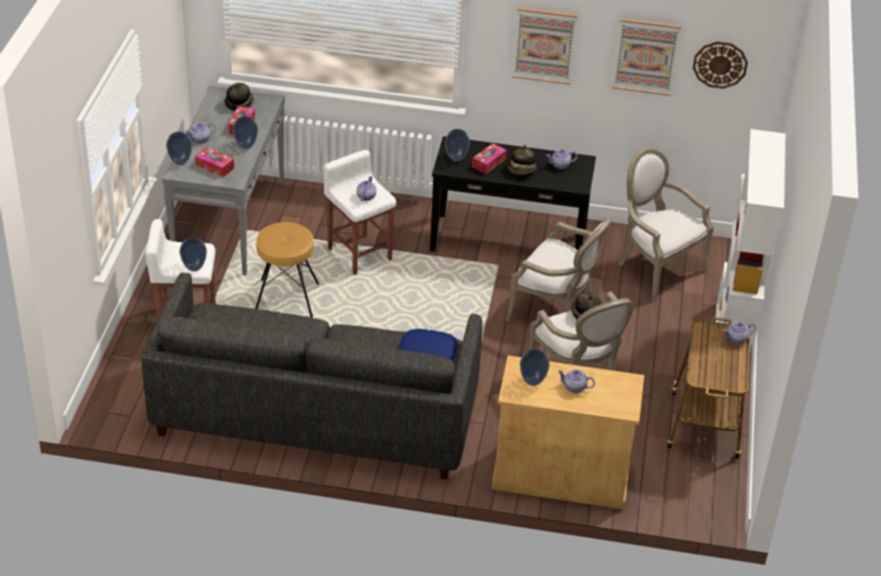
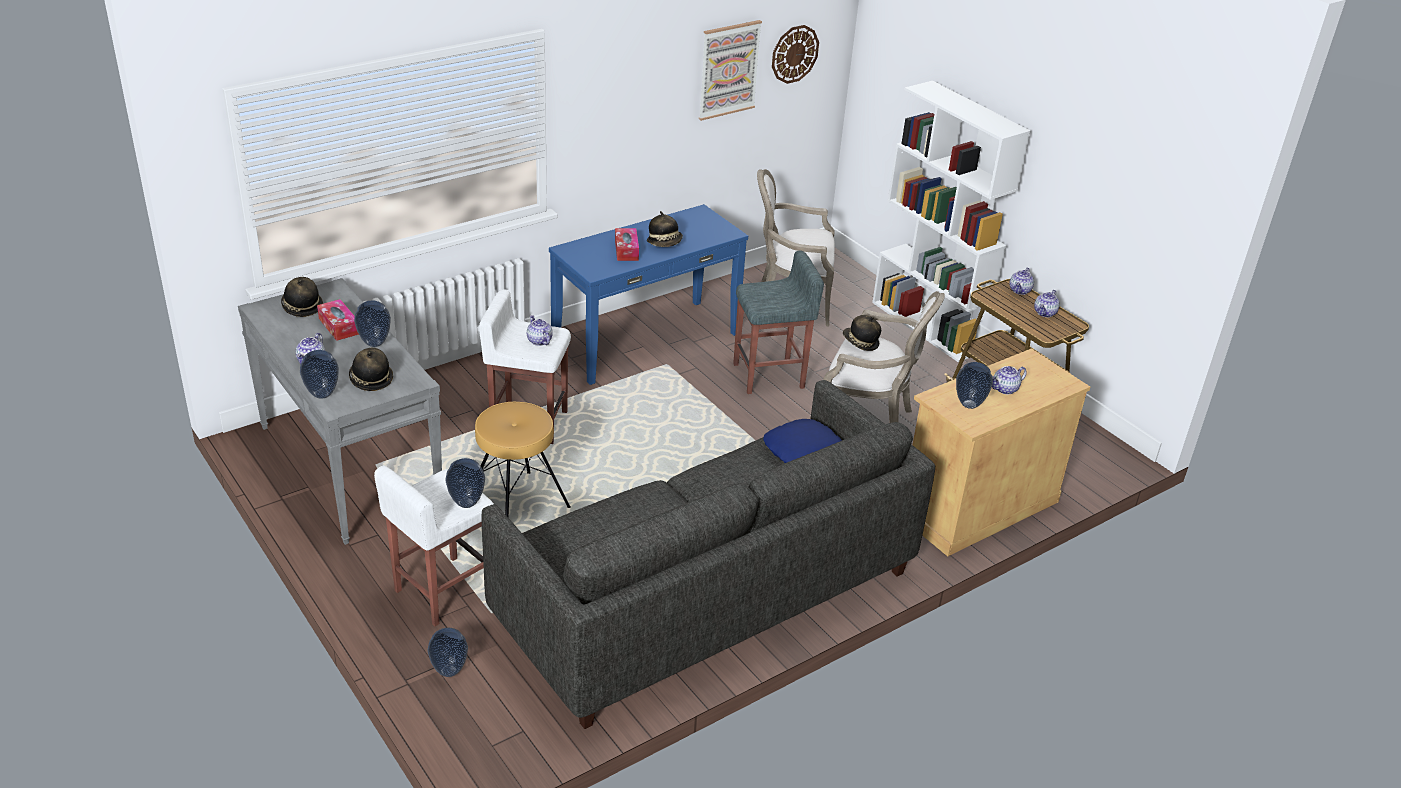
camera: 45 degrees left, 5 degrees down
(214, 167) = (371, 379): tissue box -> hat
(456, 158) = (591, 260): vase -> vase (448, 671)
(508, 241) = (645, 340): black console table -> blue console table
(544, 45) = (630, 93): picture -> none
(556, 311) = (770, 376): armchair -> grey stool
(560, 165) = (689, 224): teapot -> teapot (1045, 313)

